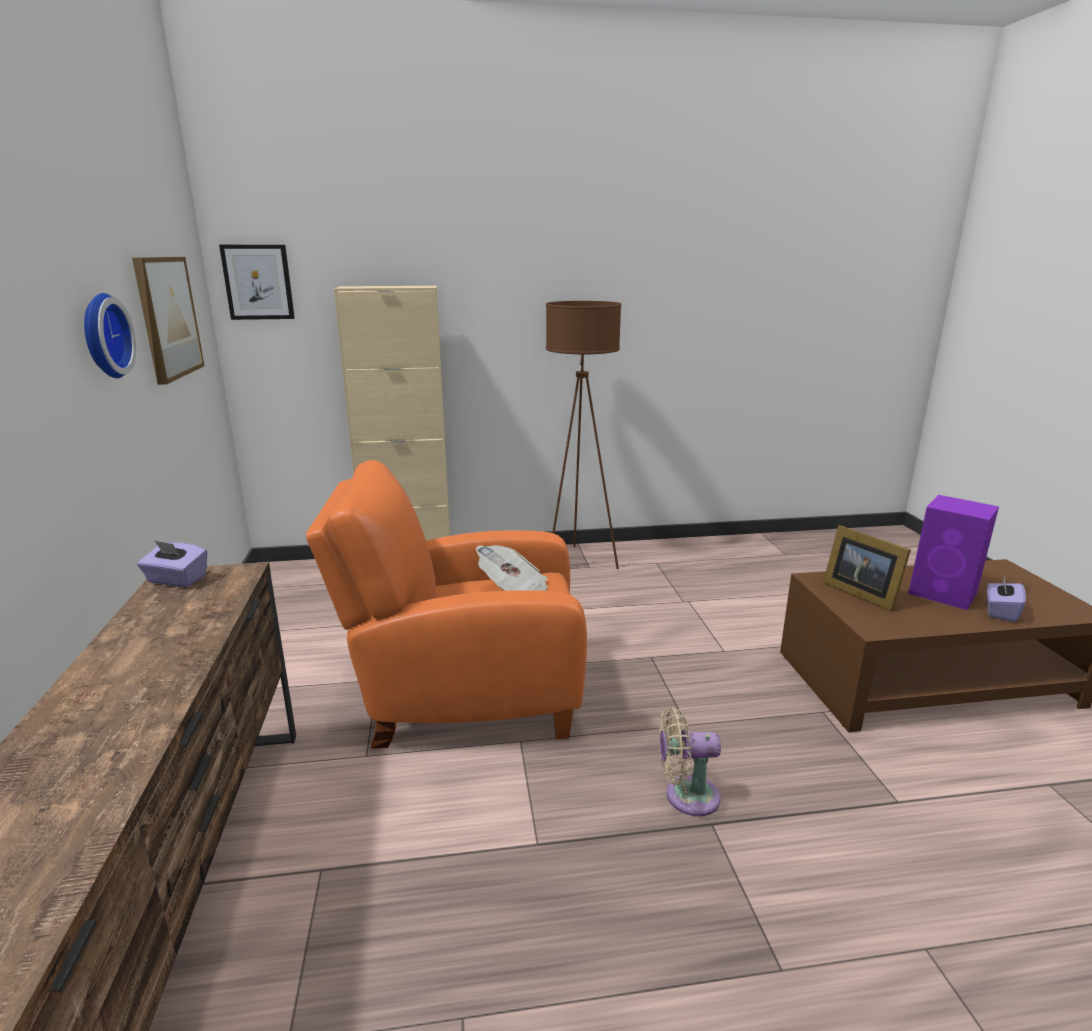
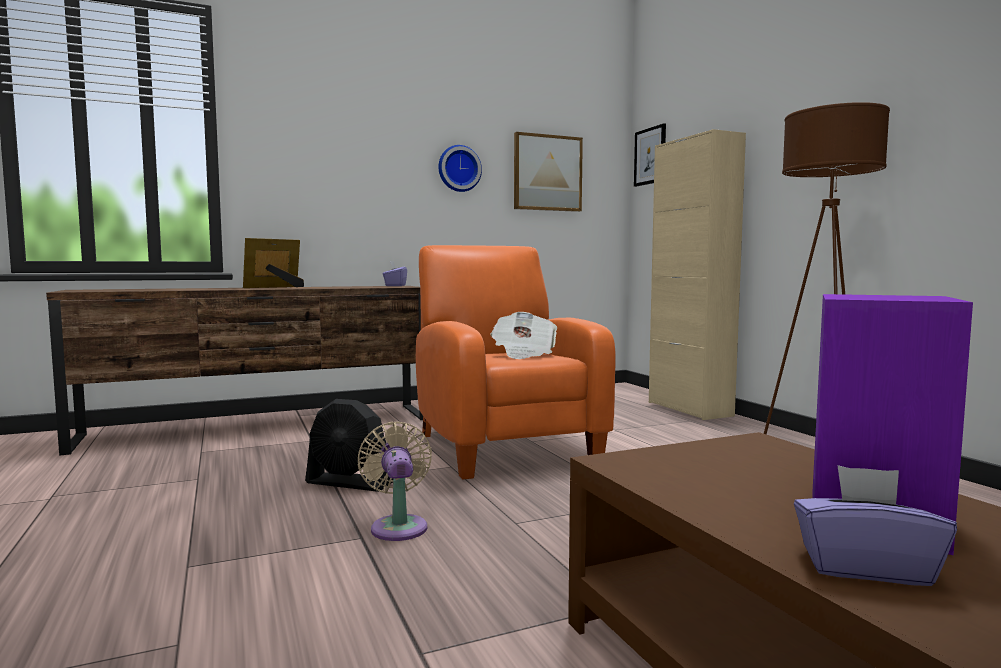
camera: 75 degrees right, 15 degrees down
(548, 827) = (350, 483): none -> black fan
(859, 592) = (750, 461): picture frame -> picture frame (276, 287)

